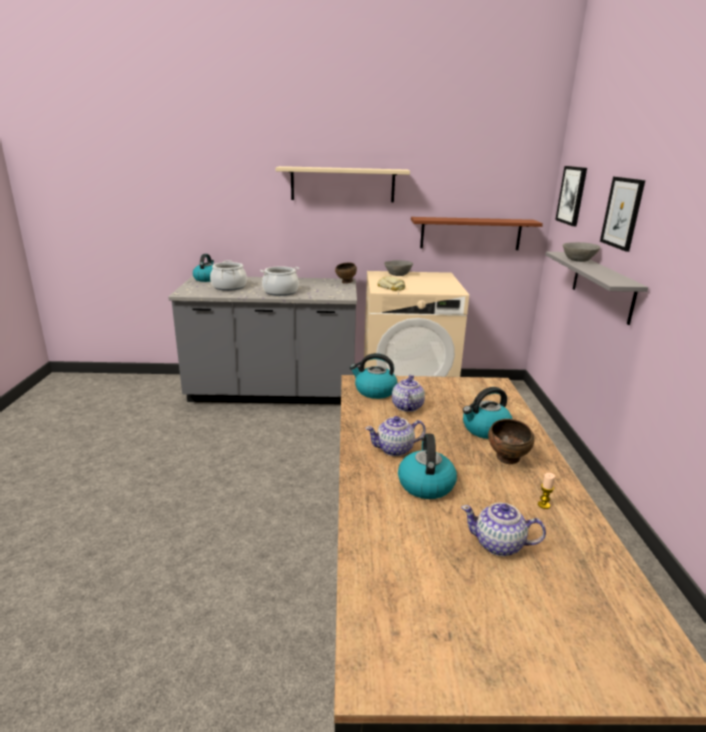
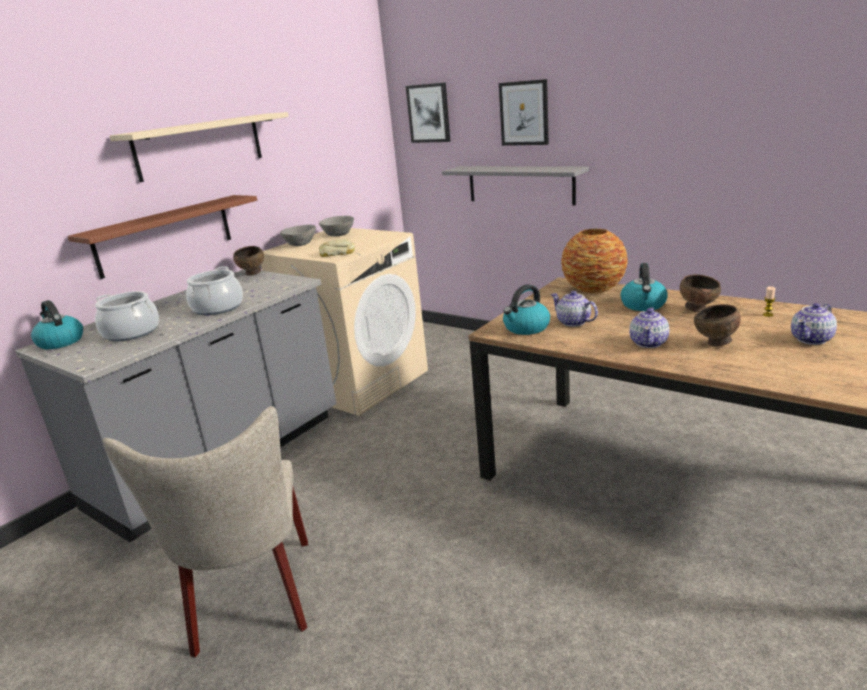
camera: 50 degrees left, 0 degrees up
(162, 458) = (252, 601): none -> beige chair
(425, 484) = (715, 344): kettle -> brown bowl
(470, 233) = (339, 177): brown shelf -> brown shelf (164, 235)
(497, 398) = (593, 289): none -> vase
(578, 260) = (488, 168): grey bowl -> grey bowl (338, 235)

